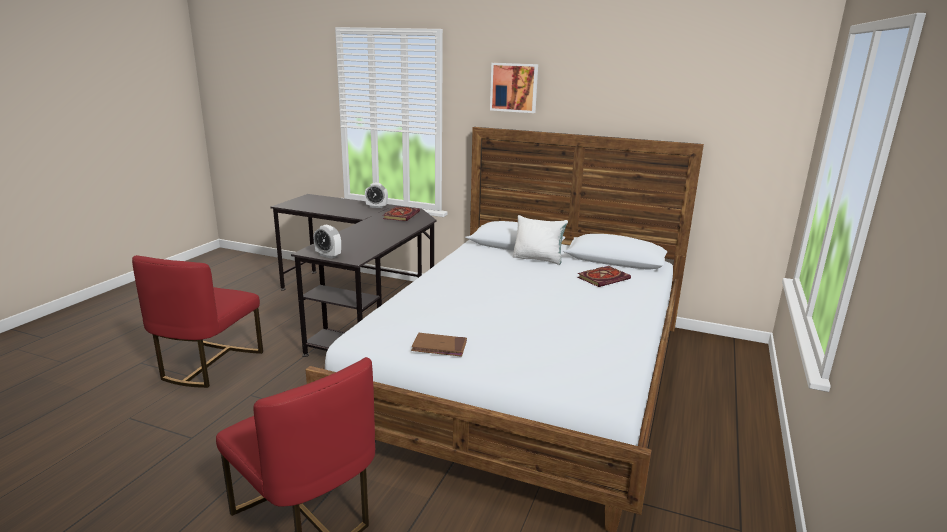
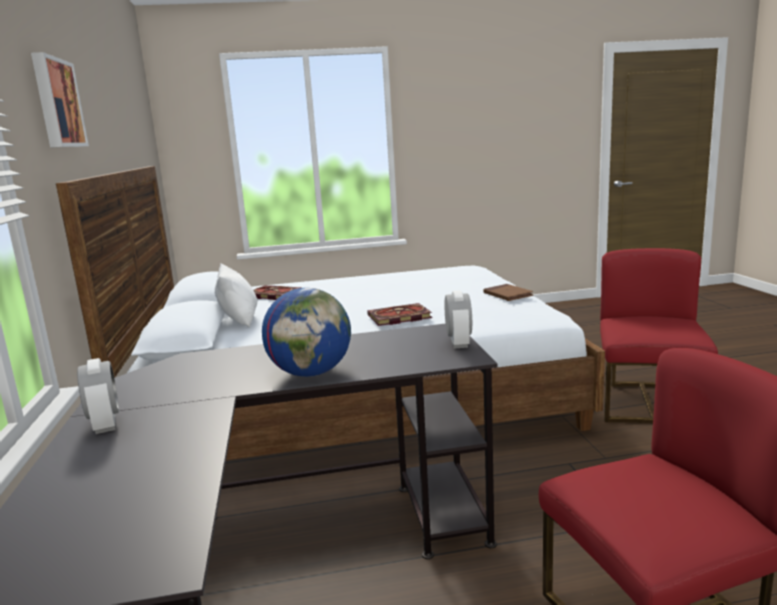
camera: 120 degrees left, 5 degrees down
(359, 230) = (311, 373): none -> globe
(401, 215) = (172, 380): book -> book (398, 317)

